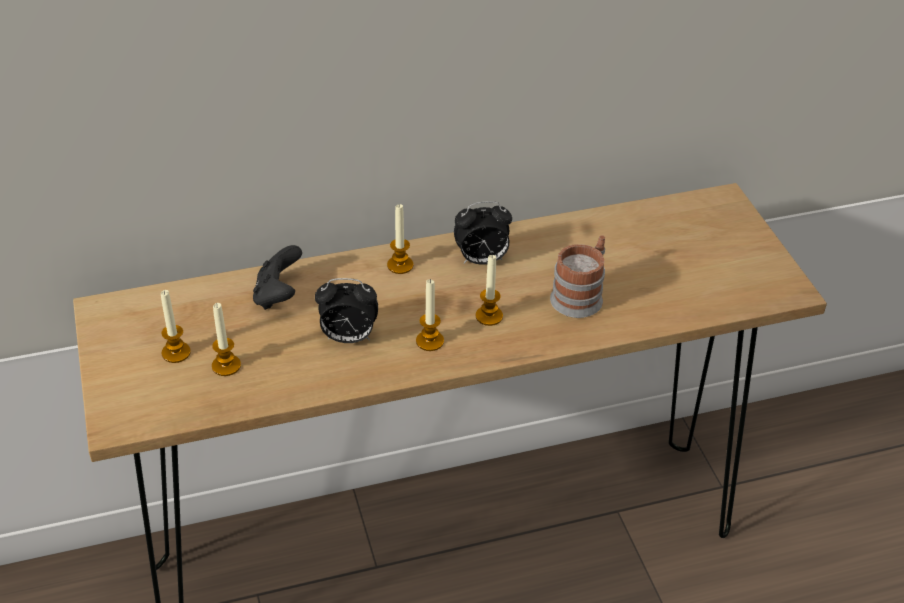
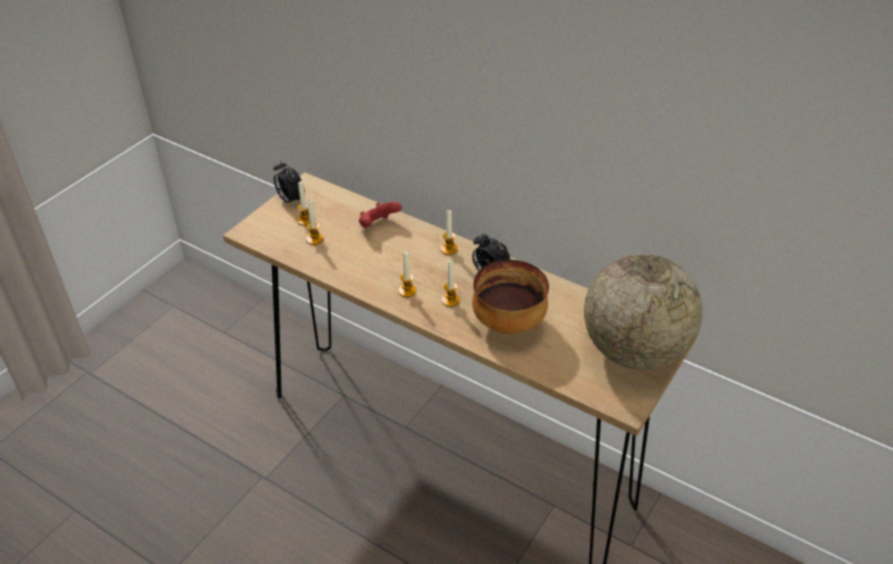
camera: 50 degrees right, 0 degrees up
(278, 295) = (378, 225): black game controller -> red game controller
(348, 338) = (377, 264): alarm clock -> alarm clock (290, 200)
(581, 295) = (509, 324): mug -> bowl
(718, 236) = (634, 351): none -> globe

